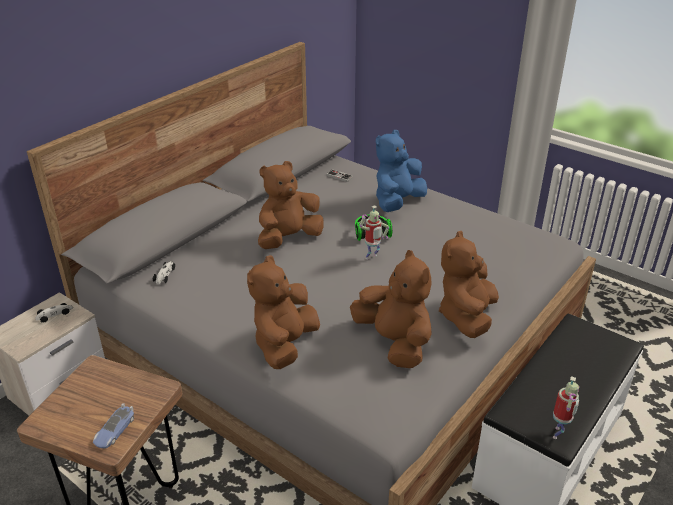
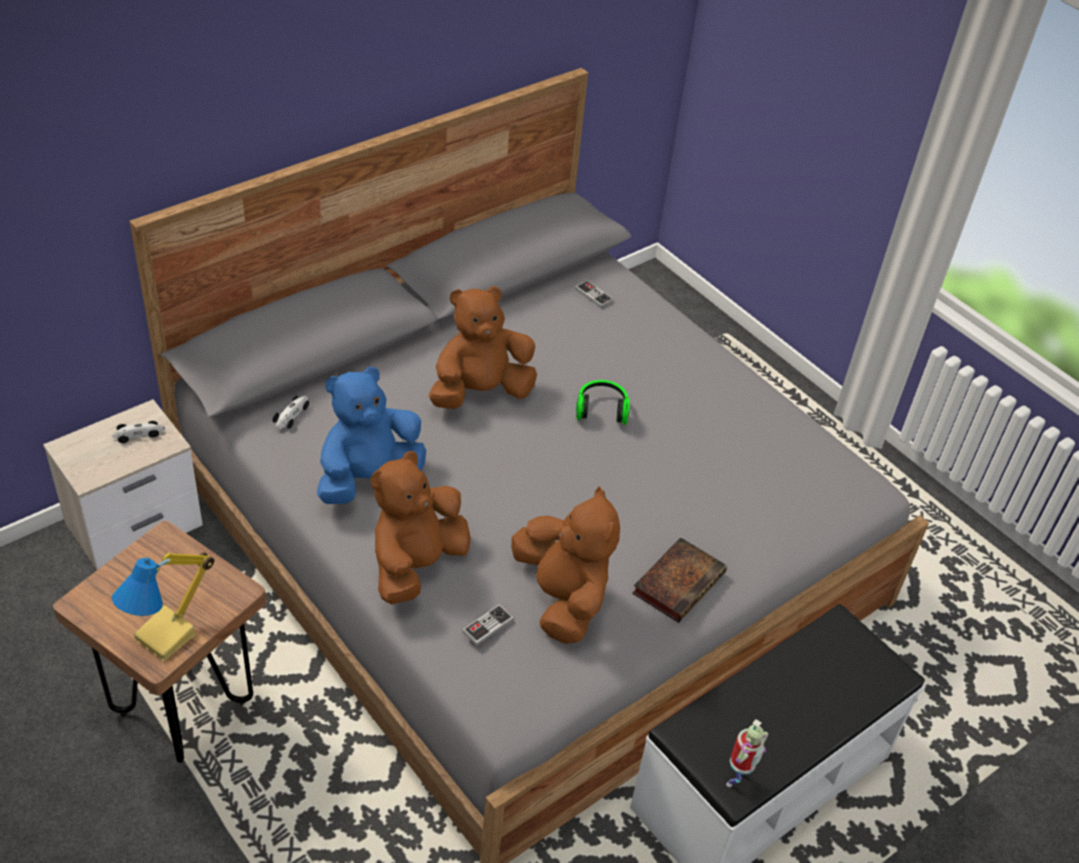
camera: 10 degrees right, 10 degrees up
(114, 430) = (167, 637): toy car -> table lamp
(351, 369) = (488, 626): none -> game controller
(372, 258) = (585, 454): toy robot -> none
(397, 202) = (662, 363): blue plush toy -> blue plush toy (368, 478)
(466, 316) = (679, 582): brown plush toy -> book

